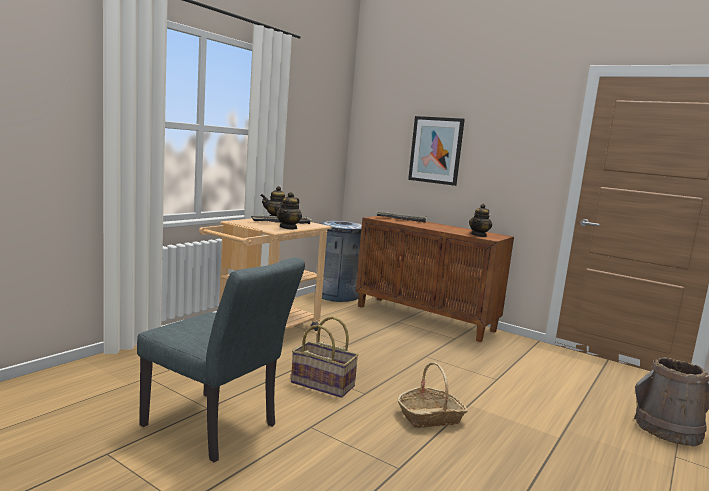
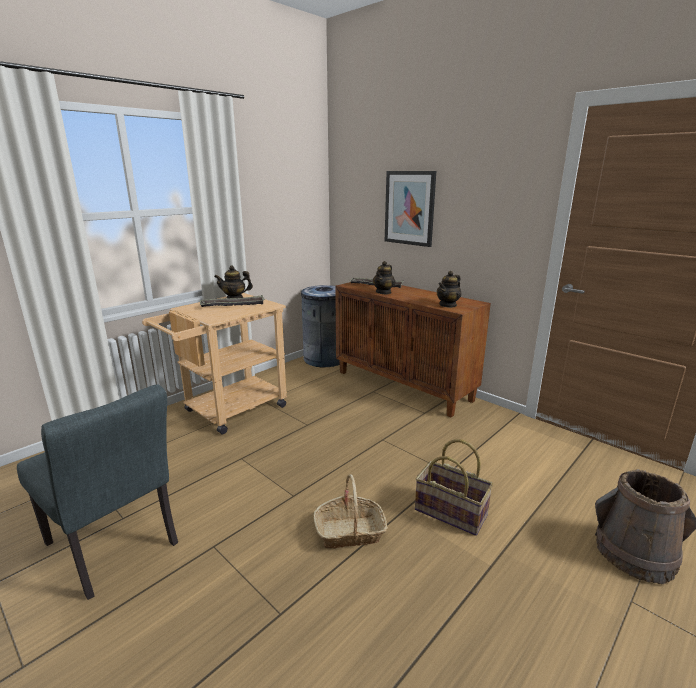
camera: 10 degrees right, 10 degrees up
(288, 228) = (233, 313): teapot -> teapot (383, 292)
(323, 384) = (256, 482): basket -> basket (451, 512)

